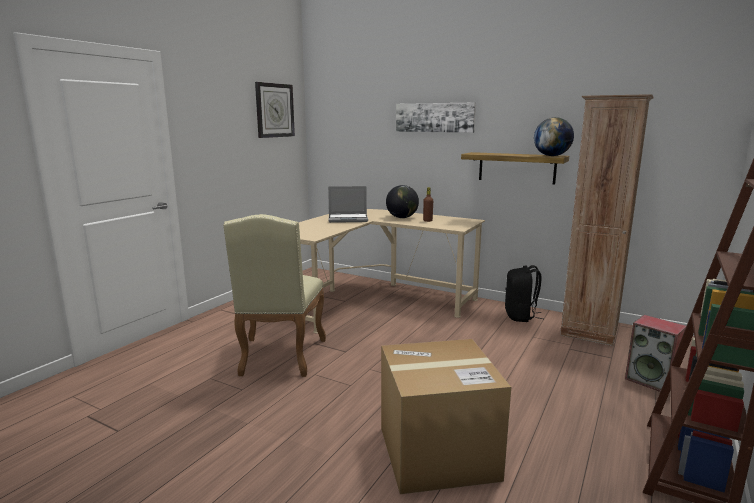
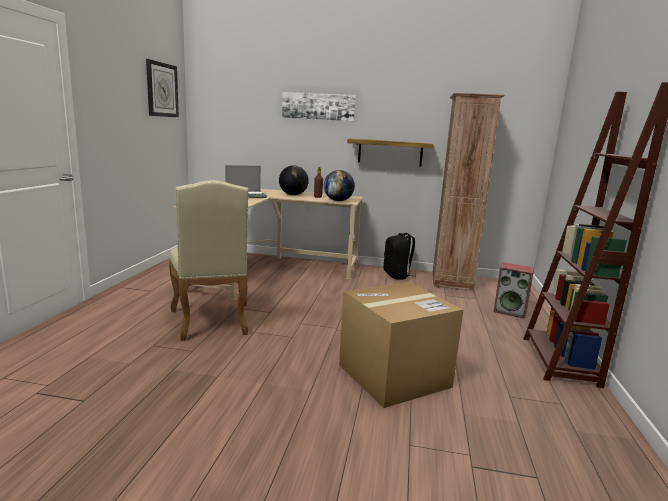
camera: 20 degrees left, 0 degrees up
(551, 156) = (421, 142): globe -> globe (338, 201)

